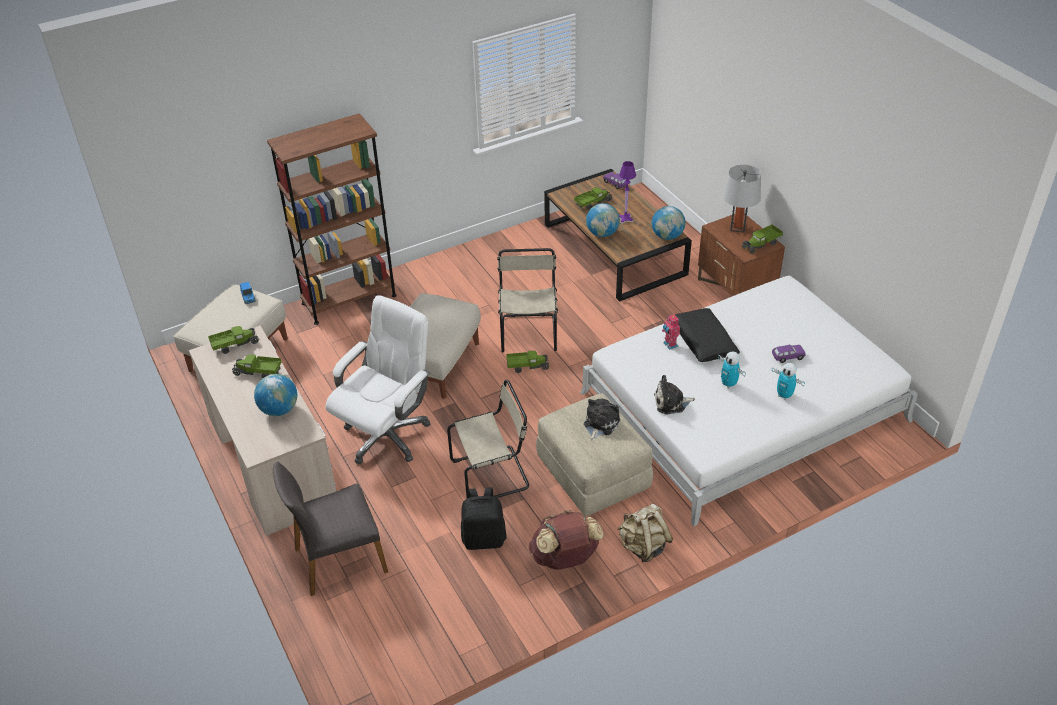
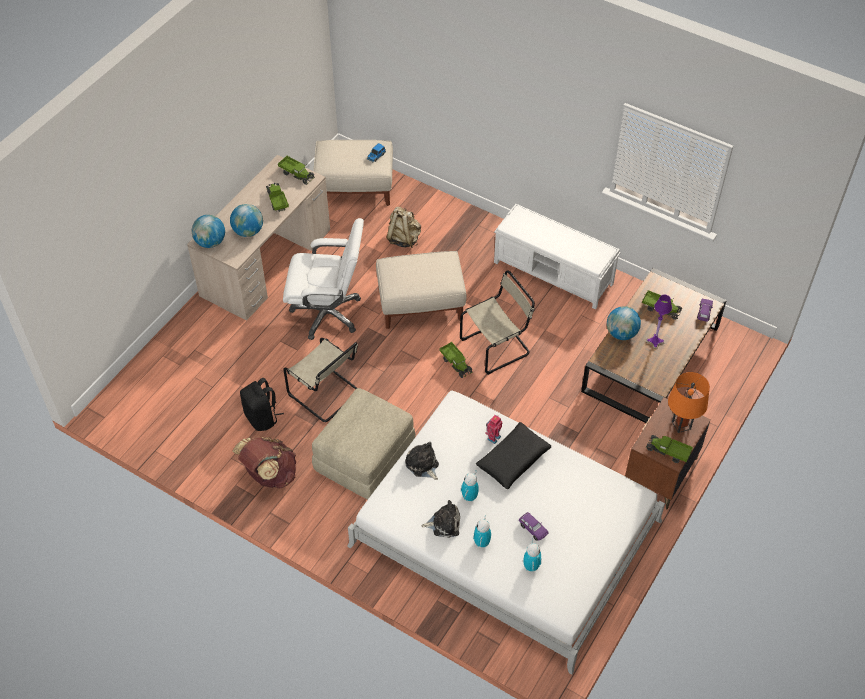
camera: 60 degrees right, 10 degrees up
(339, 559) = (200, 345): grey chair -> none
(349, 299) = (456, 217): brown bookcase -> none
(474, 266) = (554, 273): none -> white bench
(600, 424) = (371, 427): plush toy -> plush toy (444, 523)
(643, 546) = (308, 520): beige backpack -> beige backpack (404, 239)
(667, 236) = (653, 382): globe -> globe (210, 242)
(737, 227) = (681, 425): grey table lamp -> orange table lamp
(828, 372) = (531, 566): none -> toy robot

